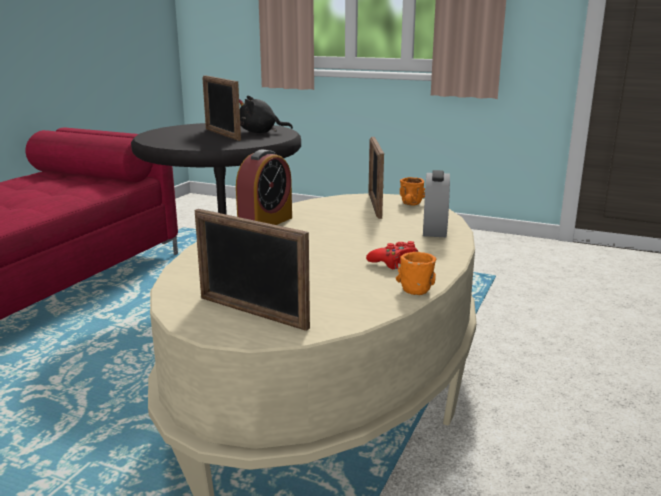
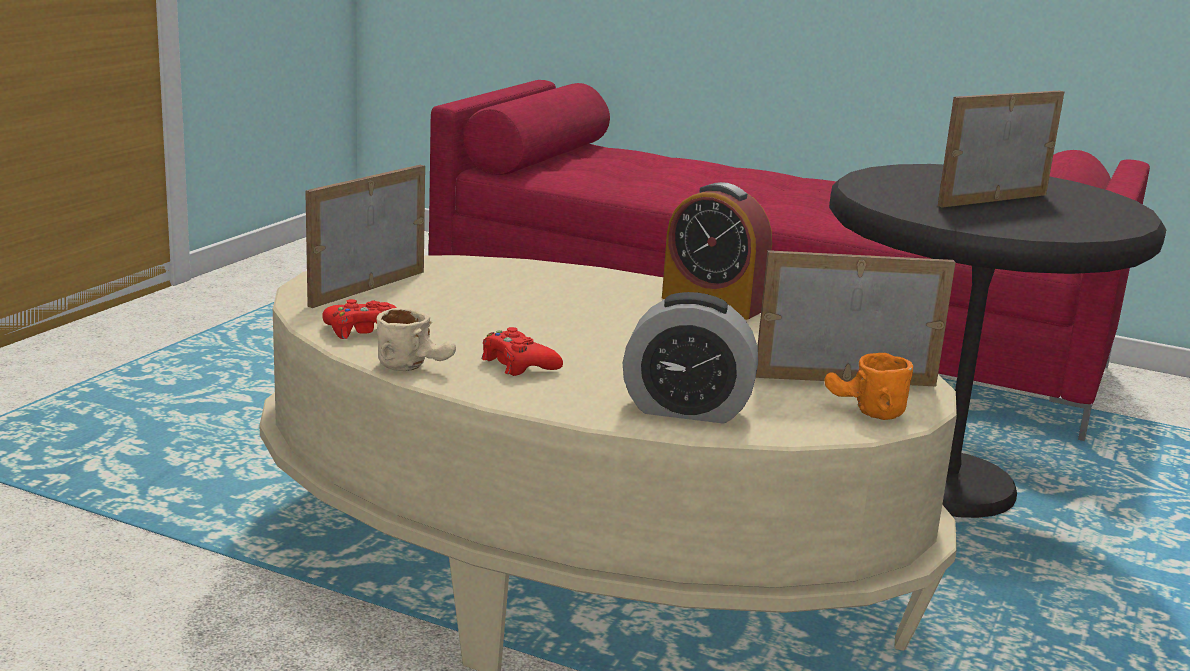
camera: 90 degrees right, 0 degrees up
(260, 132) = (1035, 220): black plush toy -> none
(356, 306) = (362, 330): none -> red game controller
(415, 286) = (417, 366): orange mug -> beige mug

